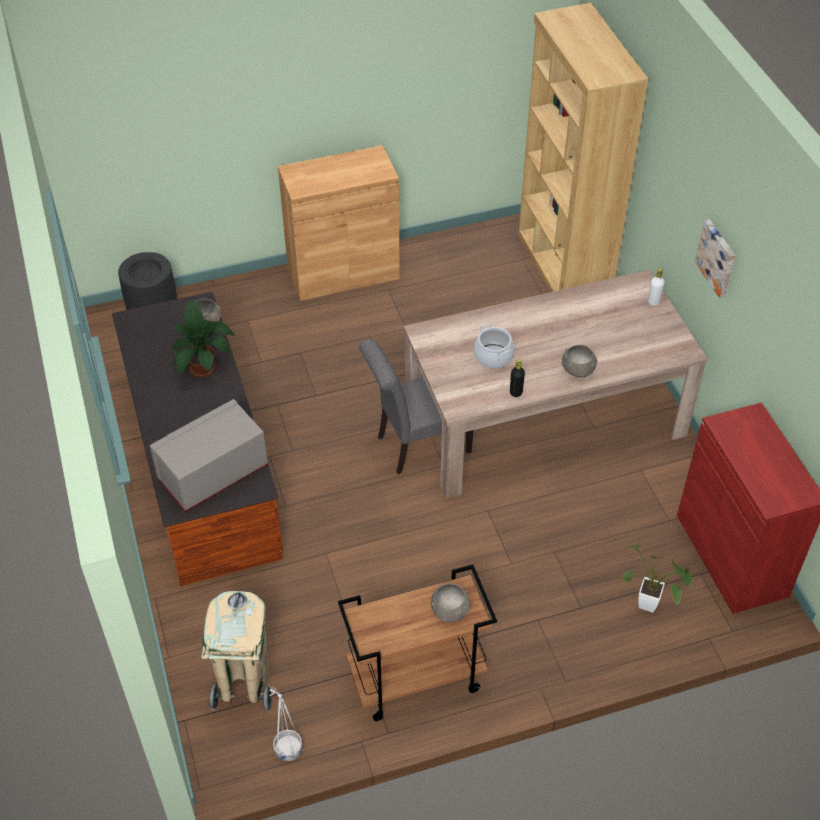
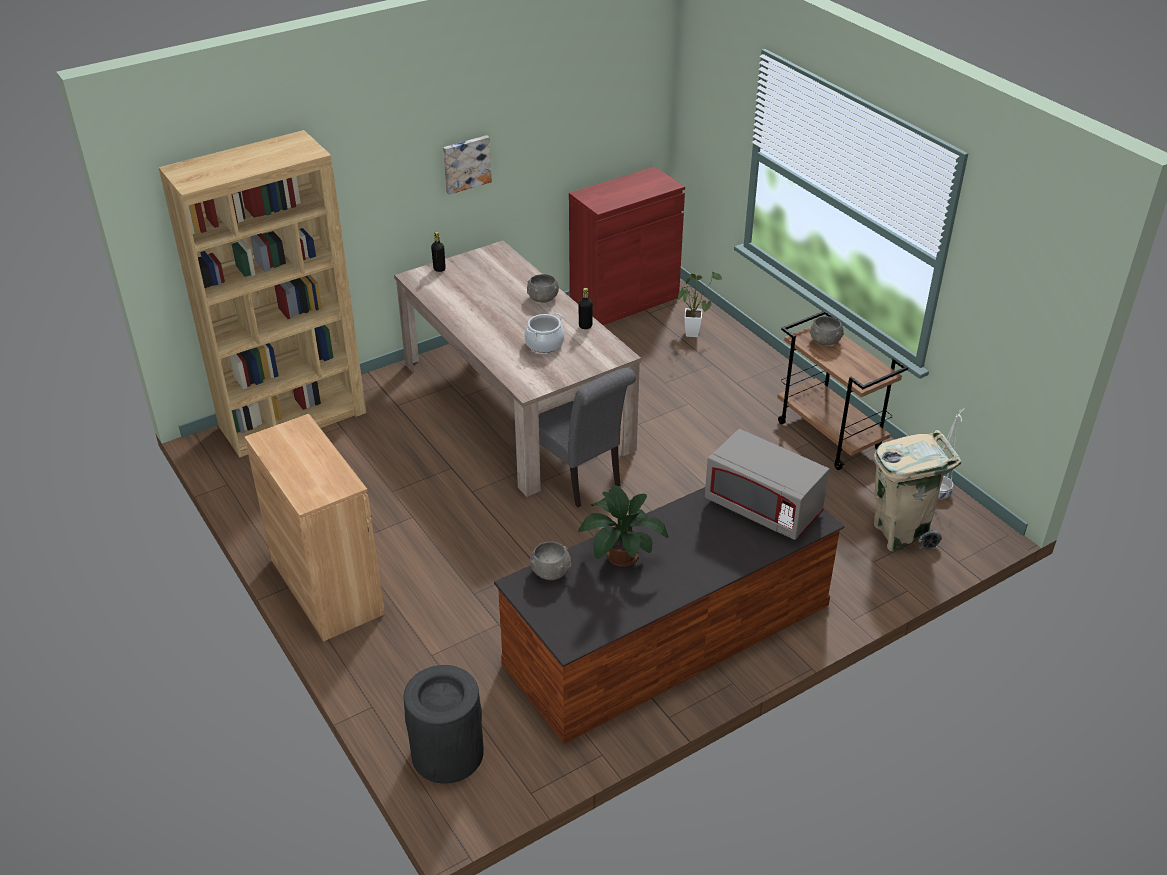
camera: 105 degrees left, 10 degrees down
(653, 302) = (439, 269): white bottle -> black bottle

